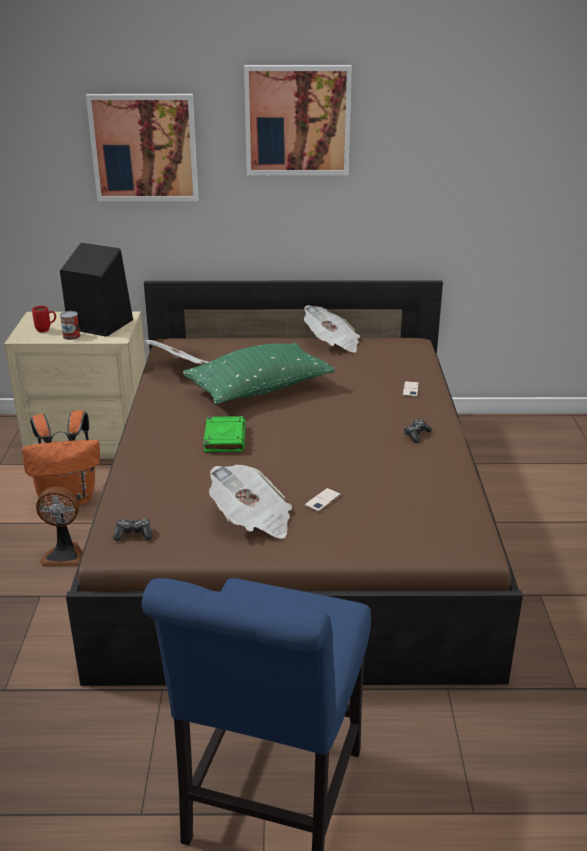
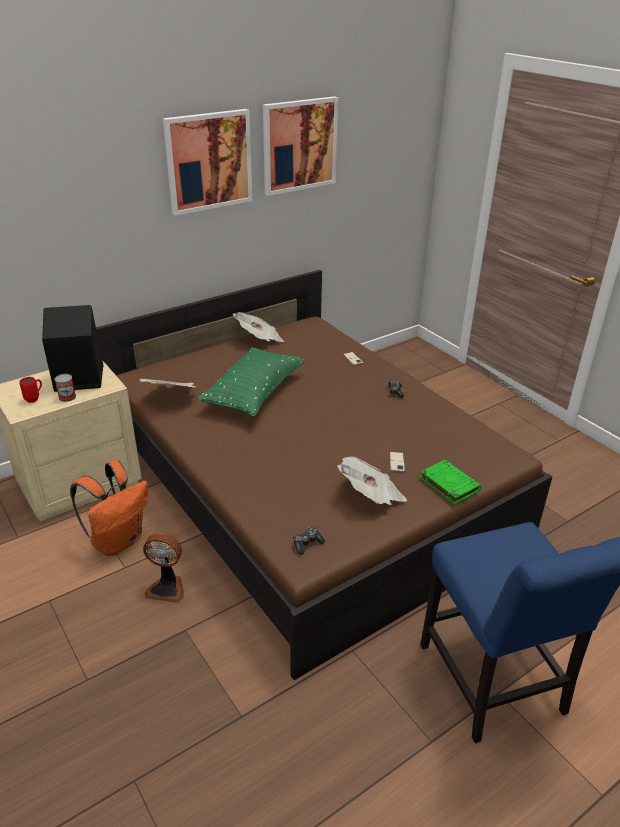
camera: 35 degrees left, 5 degrees up
(64, 554) = (167, 587): fan -> fan turned 45 degrees clockwise
(144, 148) = (81, 206): picture -> picture (299, 145)
(224, 438) = (276, 441): green book -> green book (448, 484)

